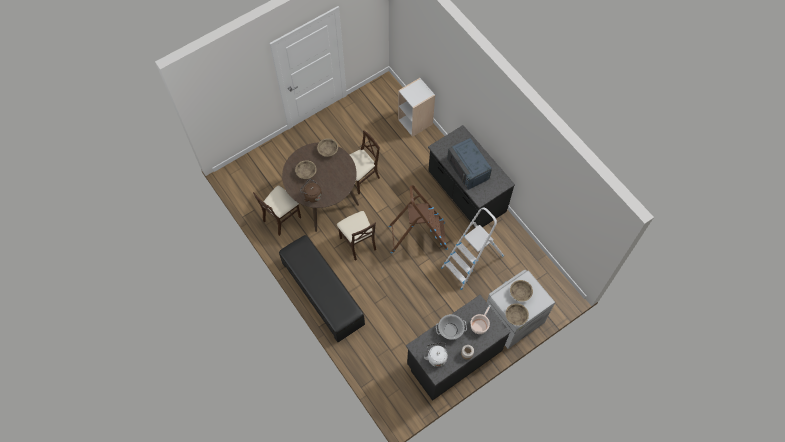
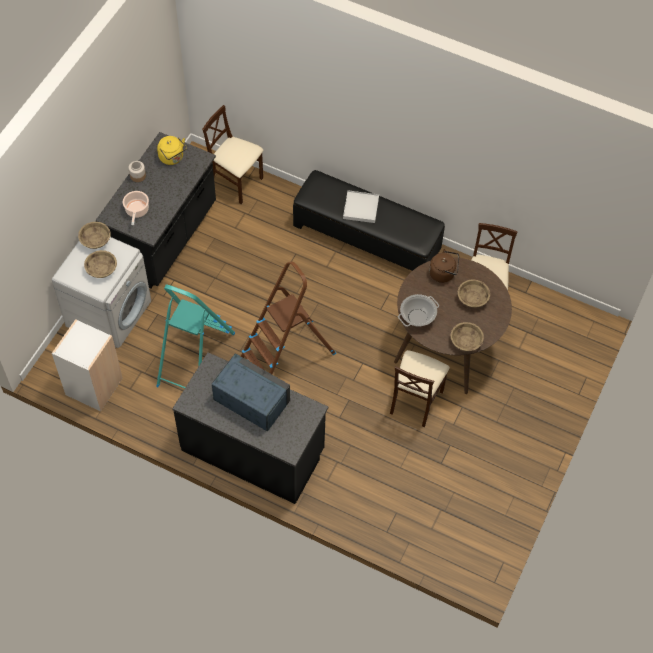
camera: 150 degrees right, 5 degrees down
(324, 286) = (361, 208): none -> white tray
(358, 243) = (362, 313): beige chair -> beige chair (236, 182)
(415, 122) = (391, 528): bookcase -> bookcase (93, 386)
(436, 357) = (172, 158): white kettle -> yellow kettle
(450, 330) = (170, 191): cooking pot -> cooking pot (417, 317)
(472, 262) = (196, 358): white step ladder -> turquoise step ladder

